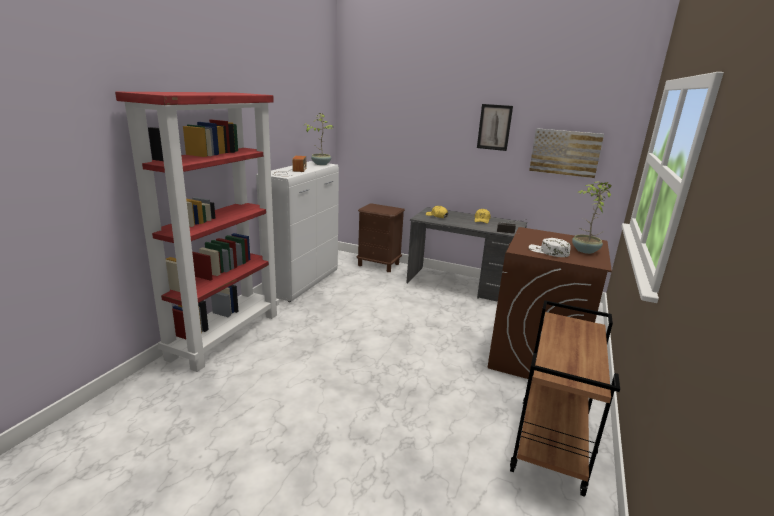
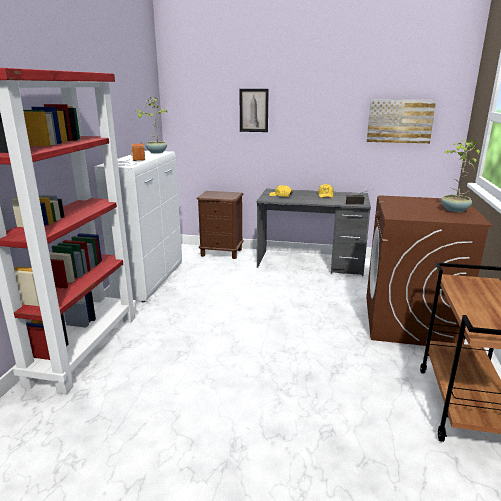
camera: 10 degrees left, 0 degrees up
(494, 127) = (329, 101): picture -> picture (253, 110)
(548, 252) = (423, 214): white cap -> none

